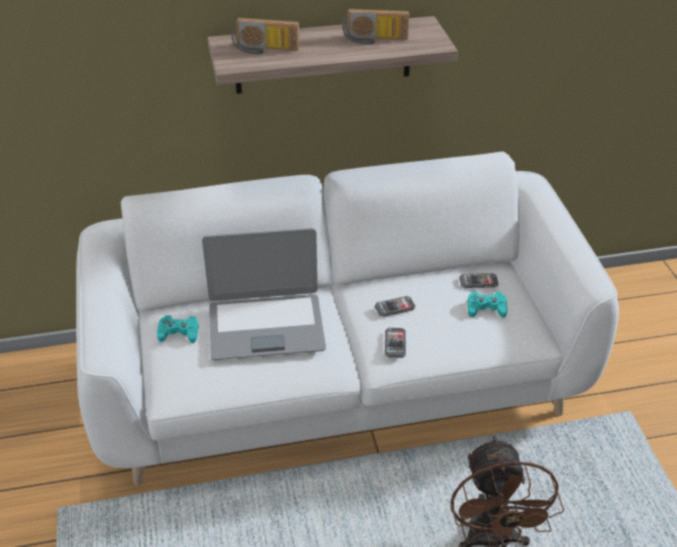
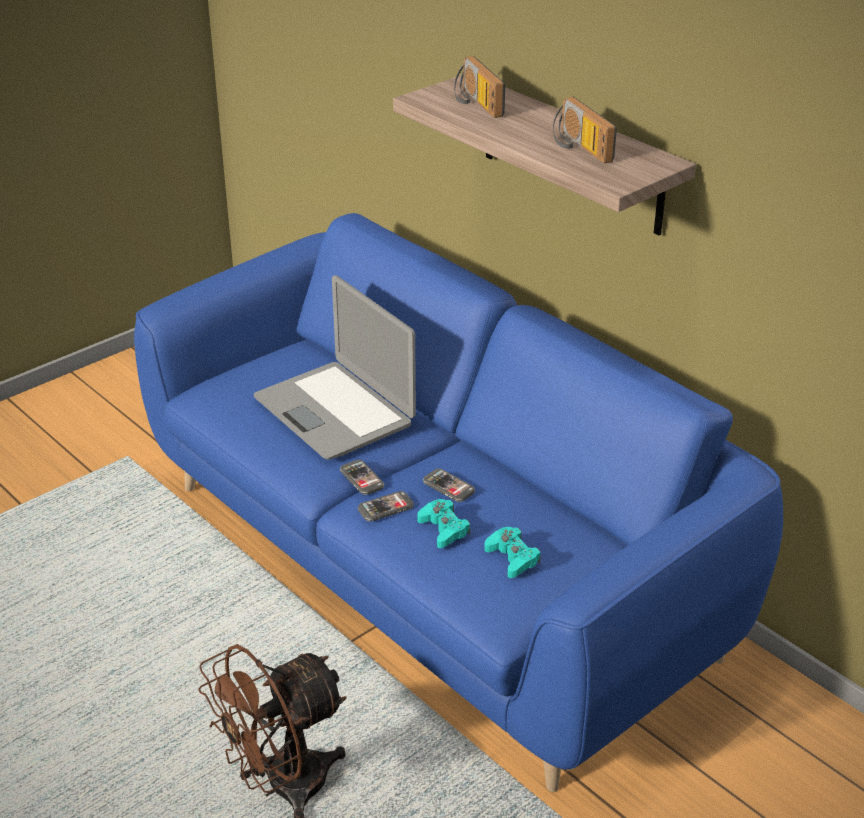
camera: 60 degrees right, 5 degrees down
(179, 333) = (280, 364): turquoise game controller -> turquoise game controller (444, 529)
(338, 384) = (432, 568): white sofa -> blue sofa
(478, 282) = (562, 537): phone -> phone (362, 479)

